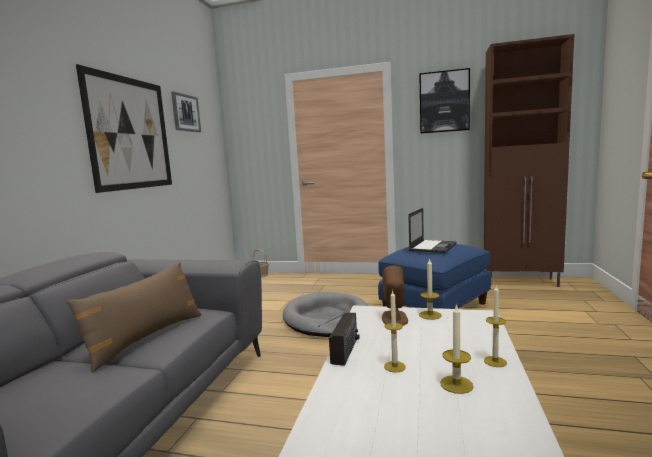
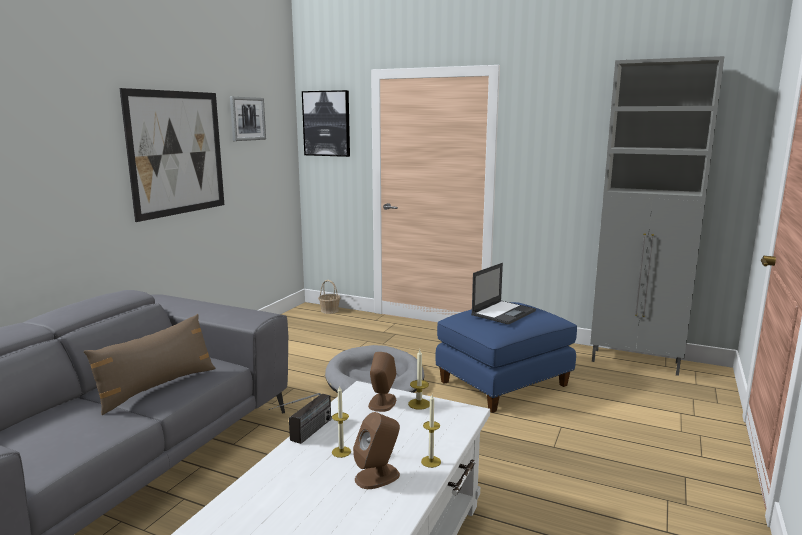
camera: 10 degrees right, 5 degrees up
(444, 102) = (562, 122): picture -> picture (326, 123)
(456, 384) = (378, 476): candle -> brown speaker
(522, 282) = (636, 362): brown cabinet -> grey cabinet

